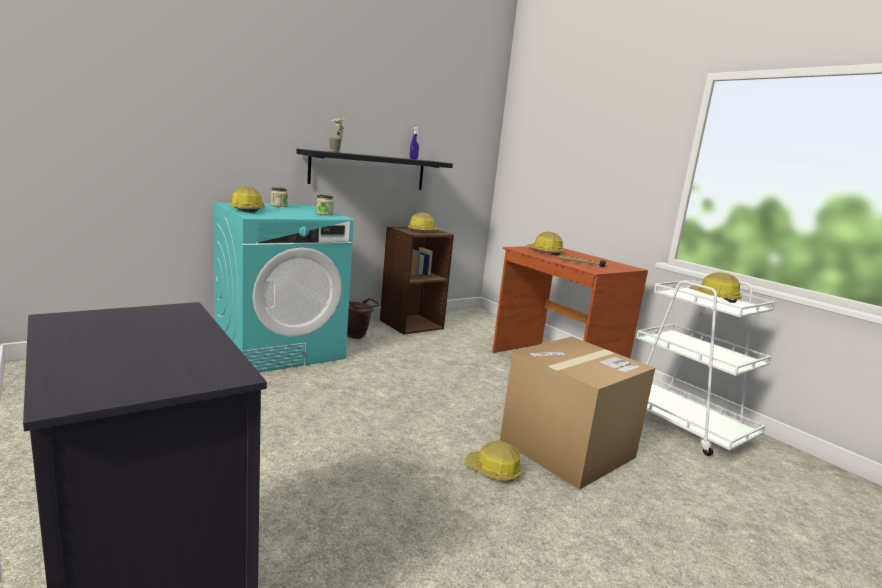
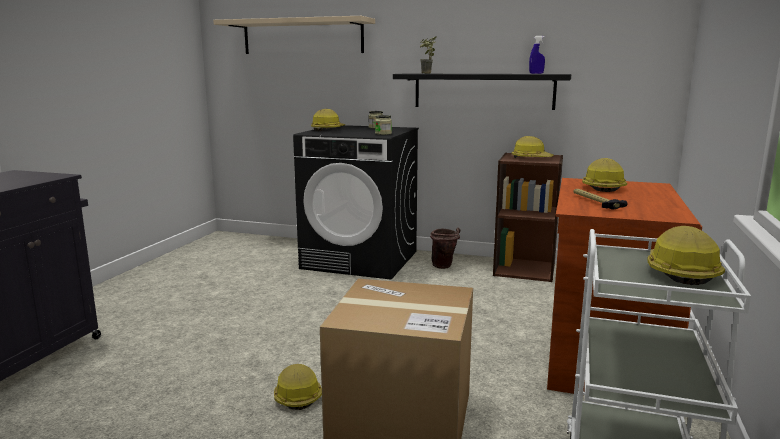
camera: 55 degrees right, 0 degrees up
(167, 91) = (302, 37): none -> beige shelf
(280, 349) = (361, 260): turquoise washing machine -> black washing machine

